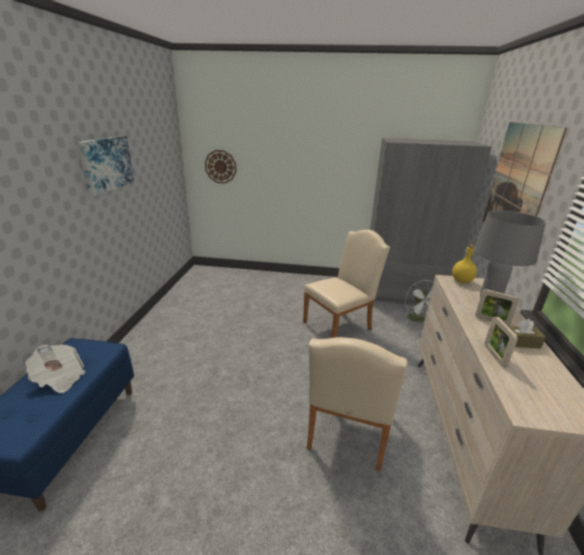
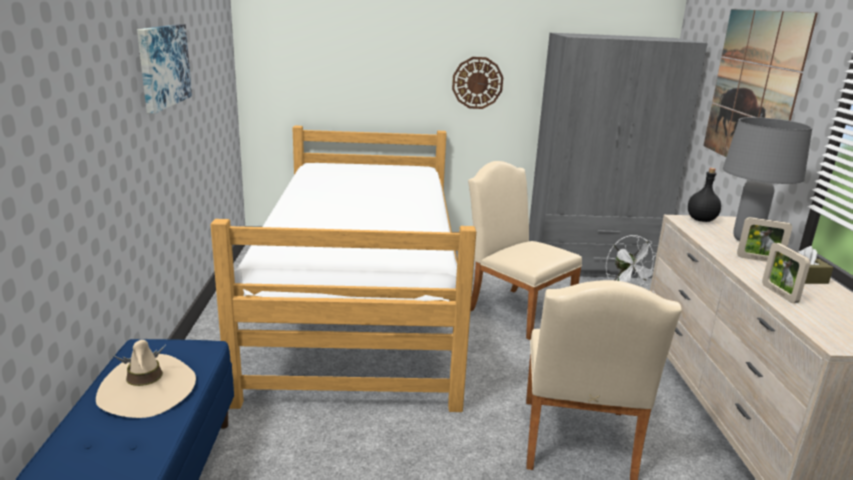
camera: 10 degrees left, 5 degrees down
(59, 378) = (147, 390): newspaper -> beige hat
(220, 166) = (299, 78): wall clock -> wall clock (477, 83)
(243, 314) = (361, 307): none -> bed
(340, 324) = (515, 310): beige chair -> beige chair turned 90 degrees counterclockwise
(462, 281) = (702, 220): yellow bottle -> black bottle

